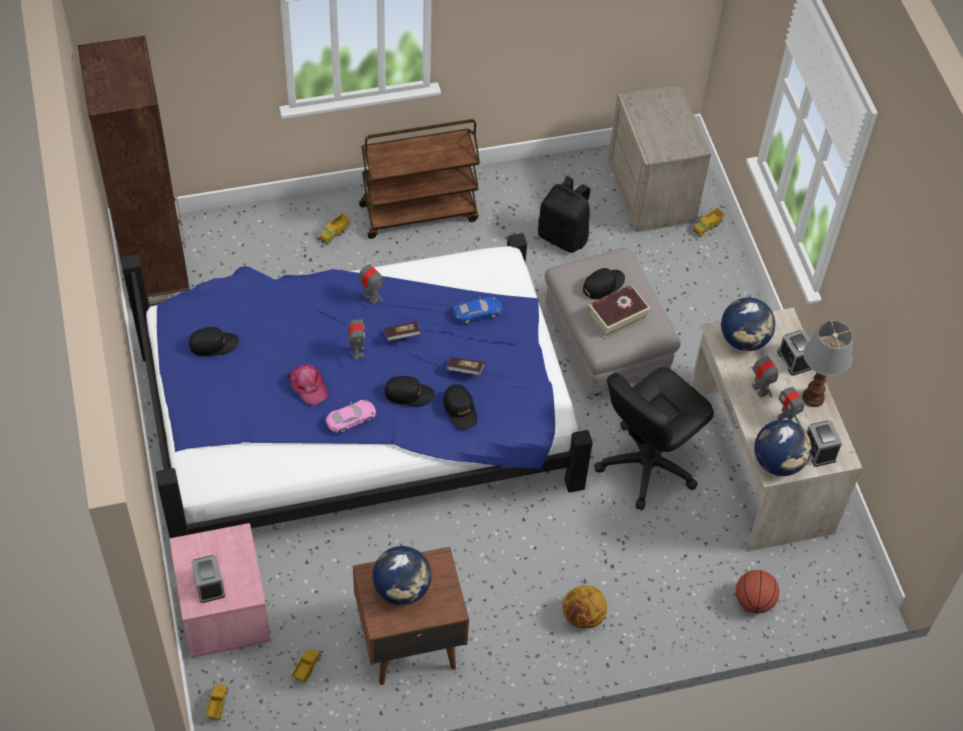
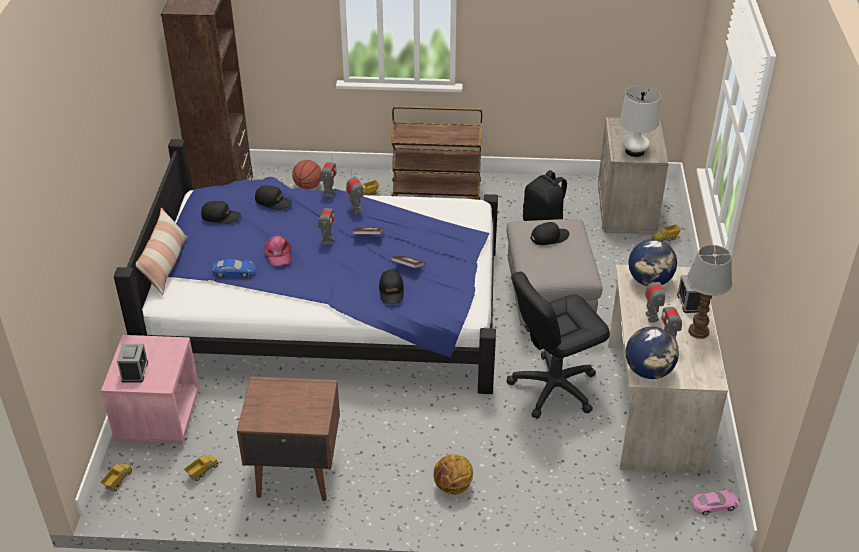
camera: 20 degrees right, 15 degrees down
(179, 431) = (165, 265): none -> pillow
(329, 278) = (329, 193): none -> toy robot
(351, 418) = (301, 280): pink toy car -> pink toy car (714, 504)
(402, 589) = (282, 401): globe -> none
(409, 394) = (354, 273): black cap -> black cap (273, 202)
(477, 312) = (435, 232): blue toy car -> blue toy car (234, 271)
(617, 315) = (553, 258): book -> none
(667, 143) = (634, 151): none -> white table lamp
(754, 601) = (613, 509): basketball -> basketball (308, 186)
(819, 450) = (690, 370): alarm clock -> none

